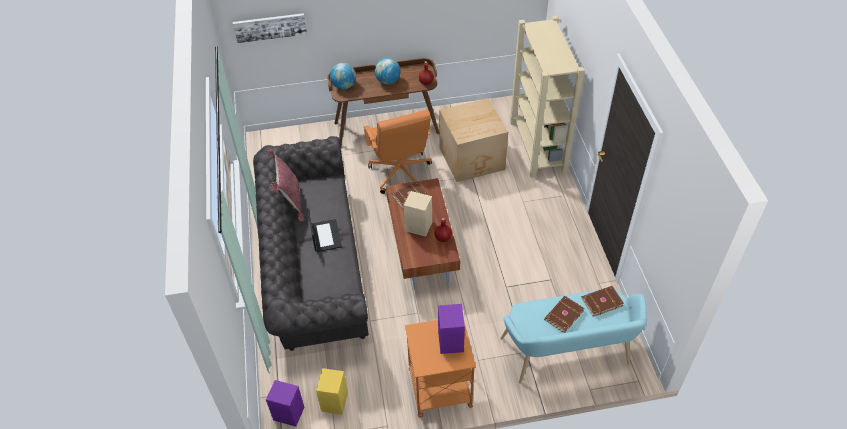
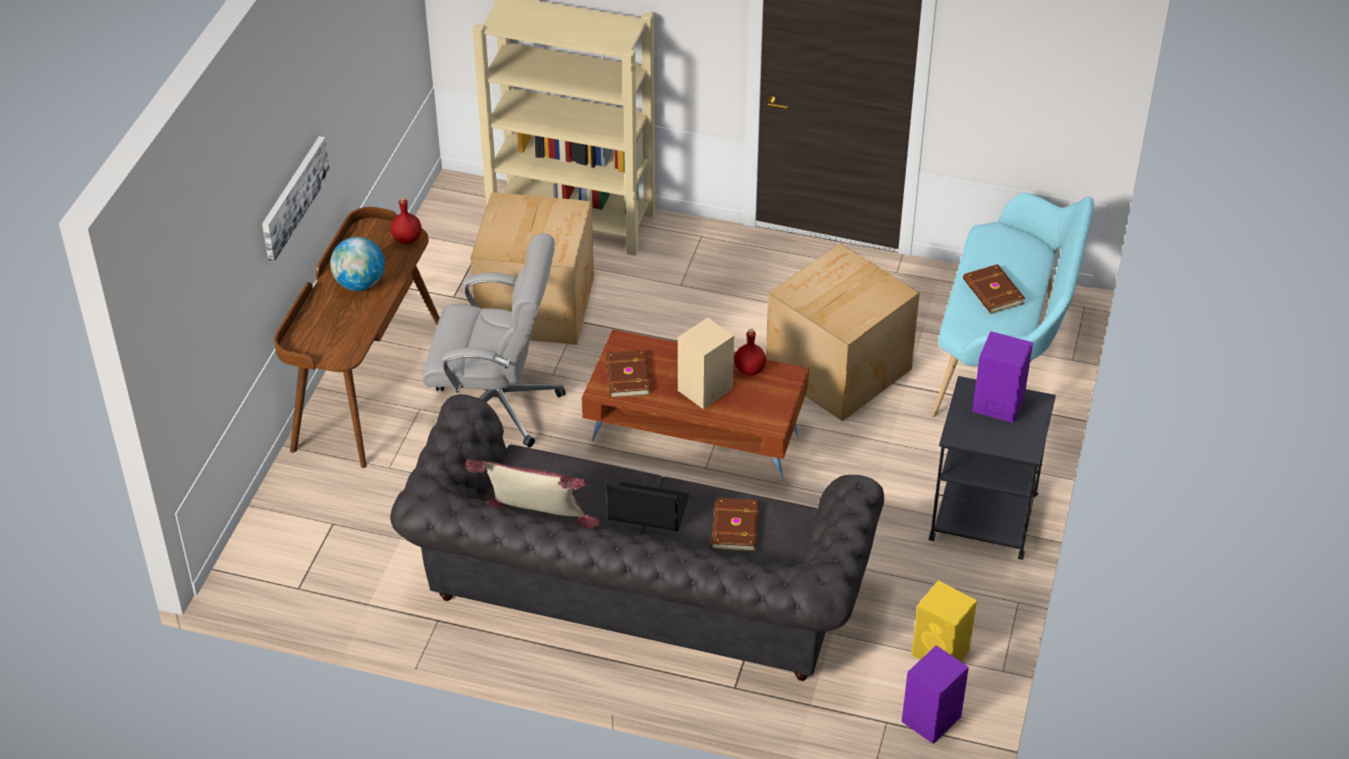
camera: 65 degrees left, 5 degrees down
(270, 27) = (200, 321): picture -> picture (293, 197)
(344, 86) = (322, 344): globe -> none
(400, 172) = (497, 405): orange office chair -> grey office chair
(439, 388) = (983, 518): orange cart -> black cart
(507, 284) = (836, 369): none -> cardboard box
(601, 301) = (991, 246): brown book -> brown book (733, 527)

